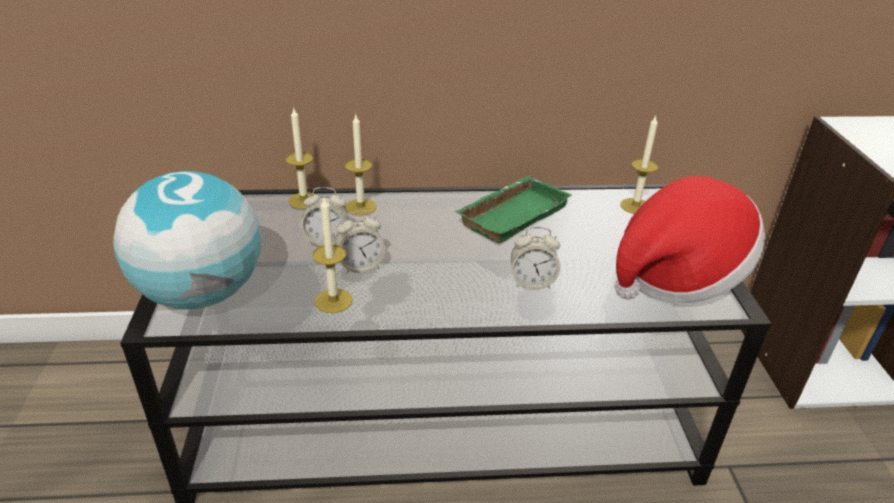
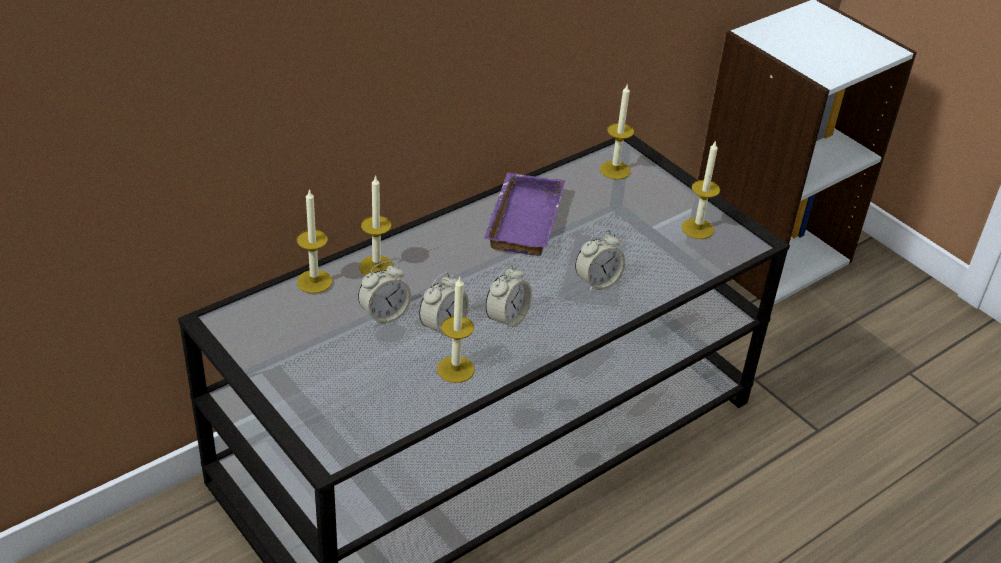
camera: 35 degrees left, 5 degrees up
(202, 293) = (332, 414): globe -> none
(419, 280) = (507, 319): none -> alarm clock
(512, 214) = (521, 219): green tray -> purple tray
(677, 275) = (697, 228): hat -> candle

